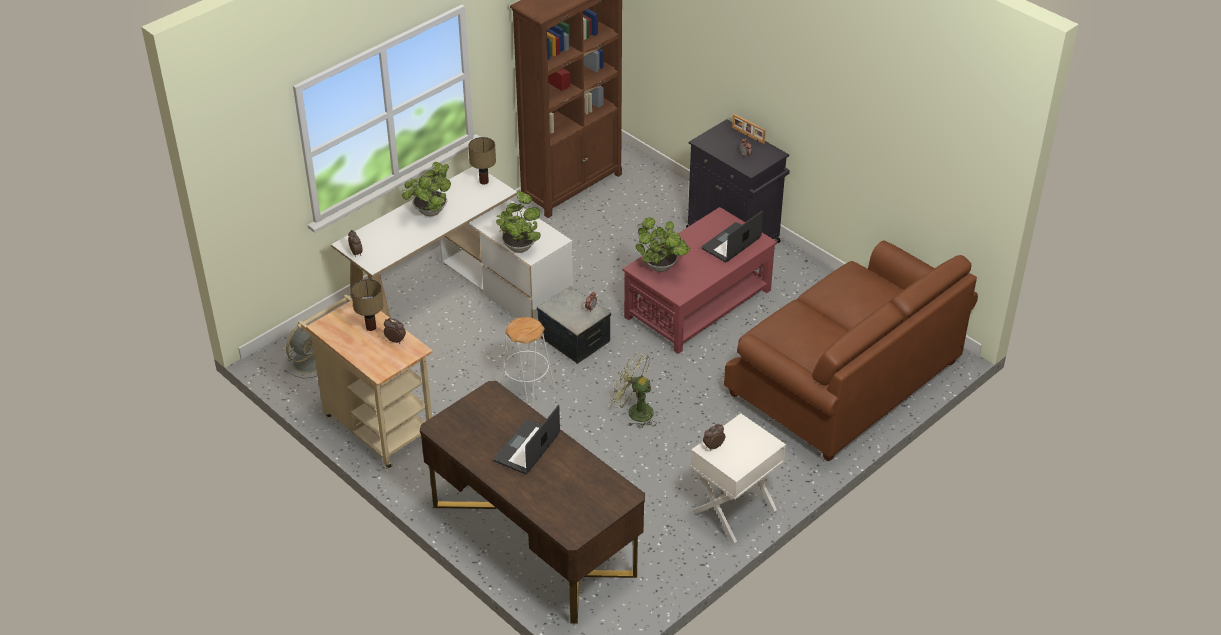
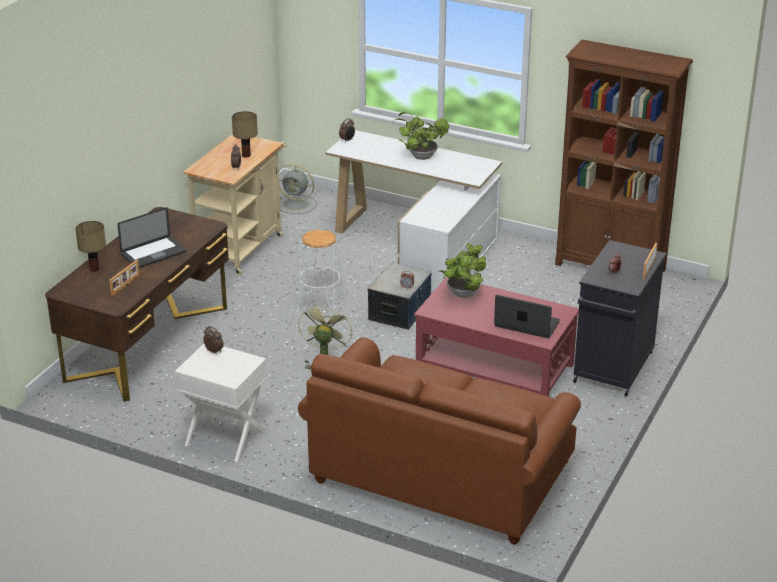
camera: 70 degrees right, 10 degrees down
(483, 182) = (480, 169): table lamp -> table lamp (94, 269)
(519, 245) = (422, 211): potted plant -> none
(527, 448) = (153, 253): laptop -> laptop turned 135 degrees clockwise
(584, 480) = (126, 285): none -> picture frame

